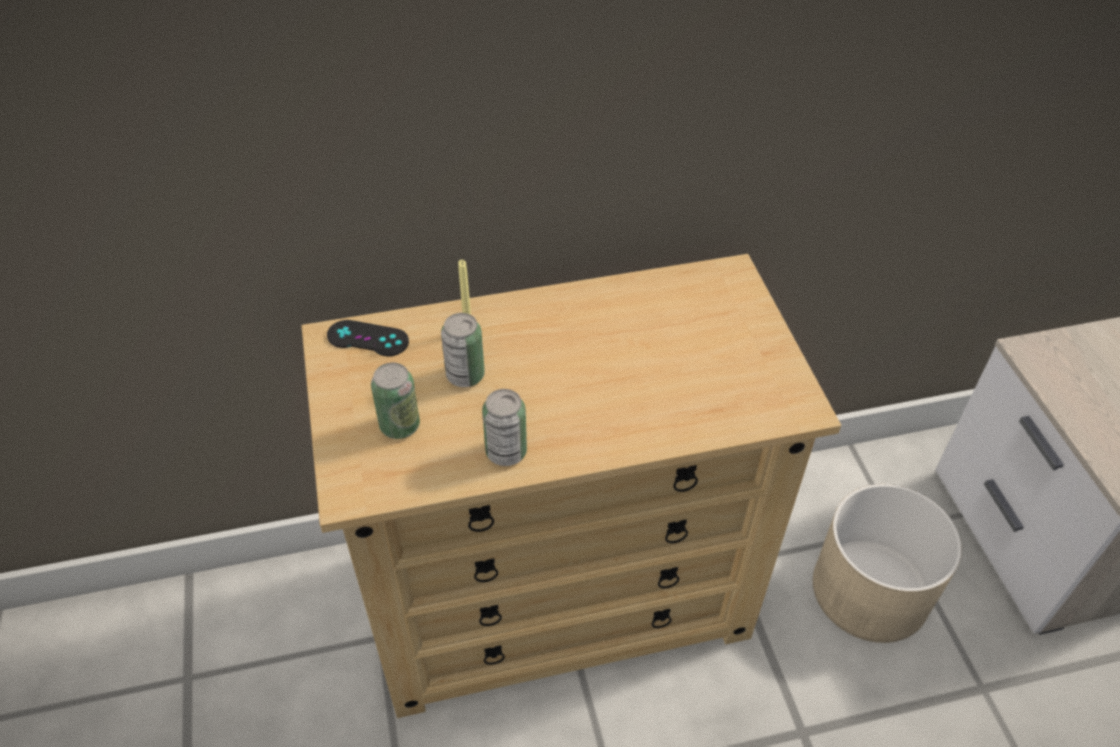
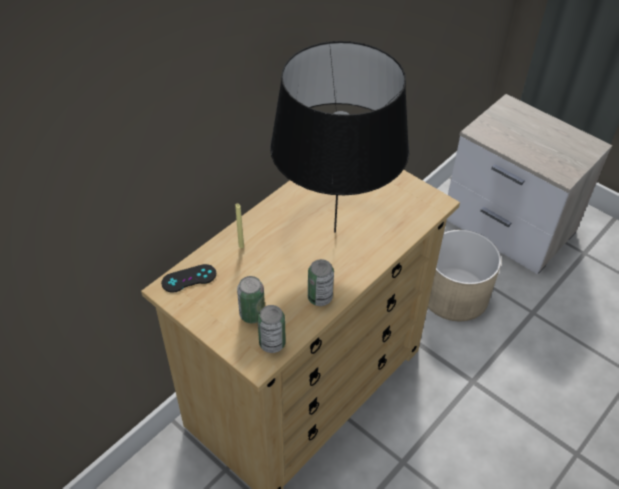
camera: 35 degrees left, 0 degrees up
(465, 375) = (262, 270): can -> can (272, 343)
(608, 373) = (334, 231): none -> black table lamp

